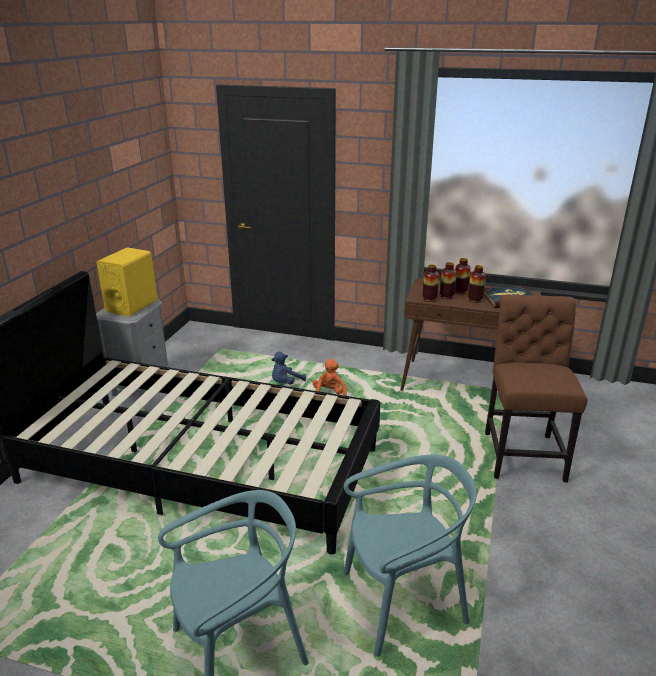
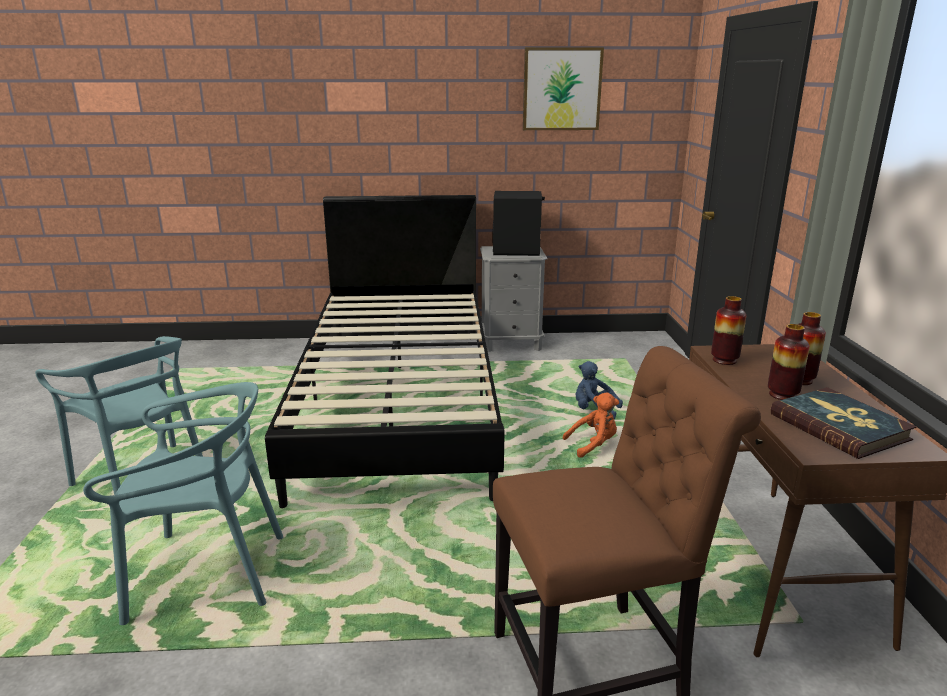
camera: 70 degrees right, 5 degrees down
(109, 154) = (562, 89): none -> picture
(132, 306) = (517, 251): yellow speaker -> black speaker
(403, 602) = (207, 573): turquoise chair -> turquoise chair turned 60 degrees counterclockwise
(446, 296) = (757, 371): vase -> none

